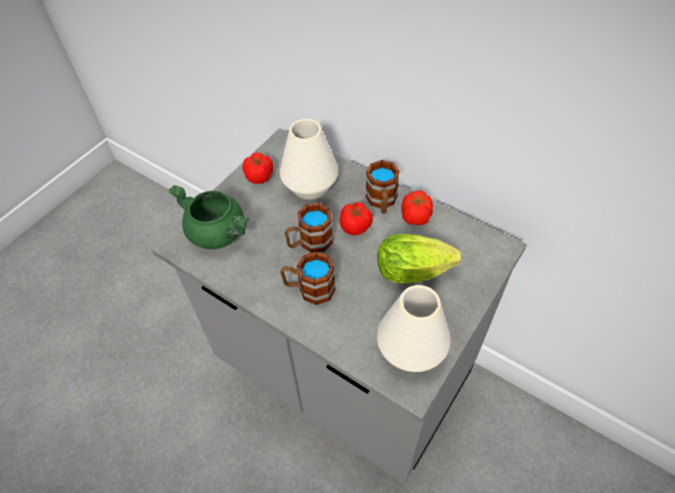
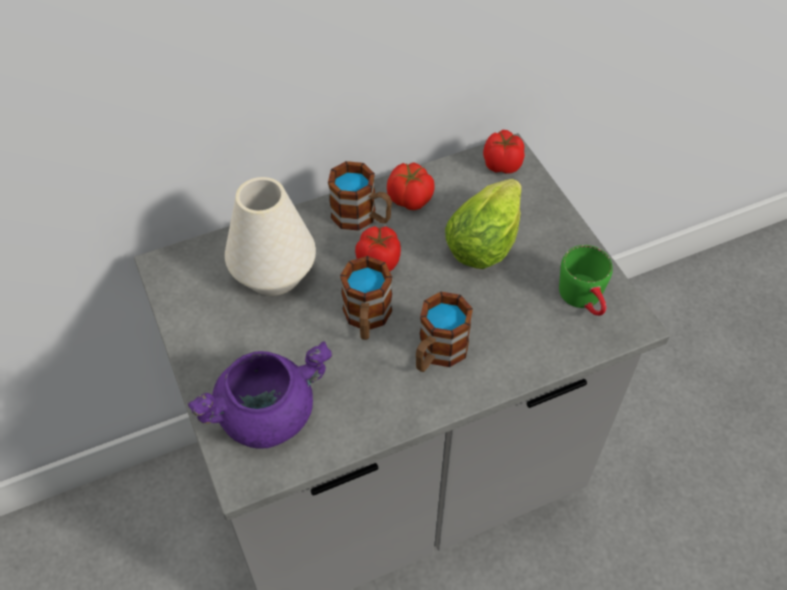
camera: 60 degrees left, 0 degrees up
(219, 233) = (267, 413): green cooking pot -> purple cooking pot
(260, 176) = (206, 319): tomato -> tomato (502, 164)
(411, 350) = (584, 300): white vase -> green mug

